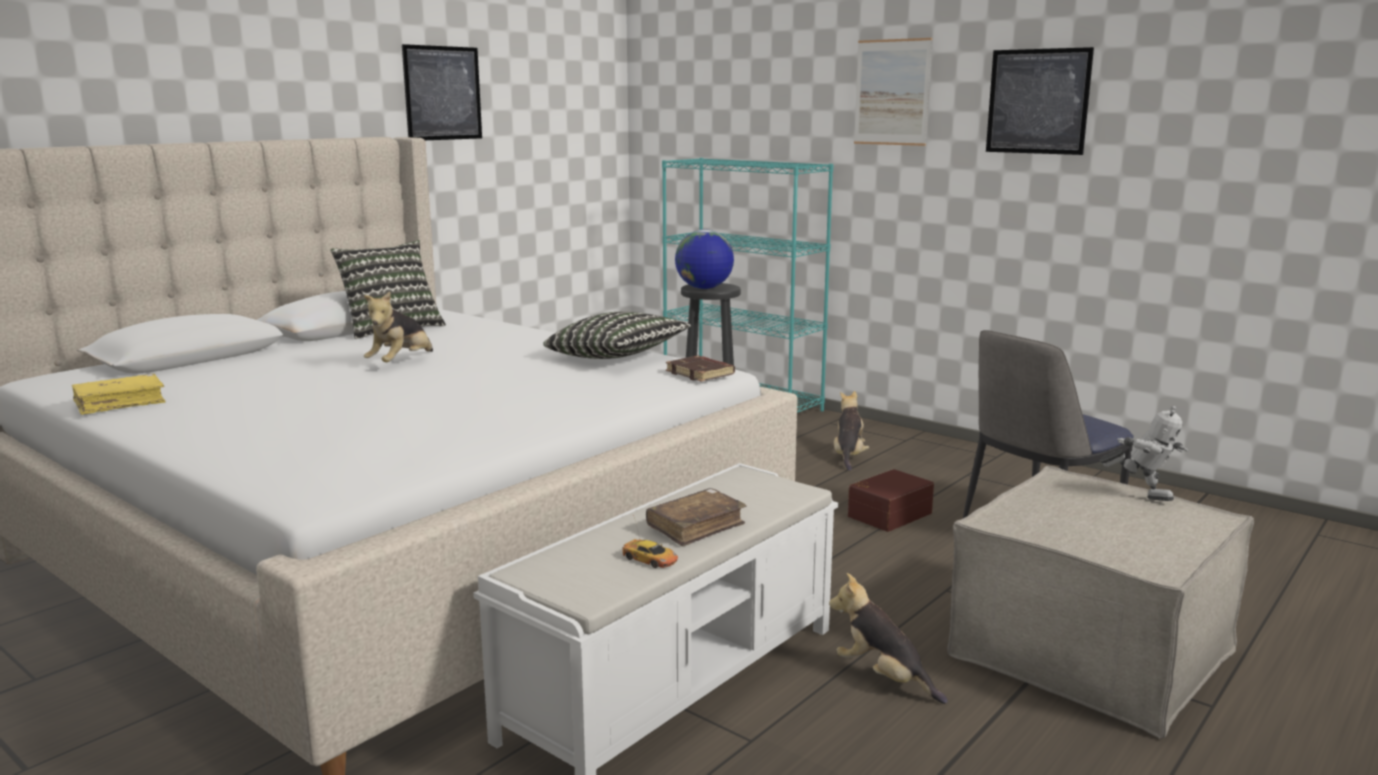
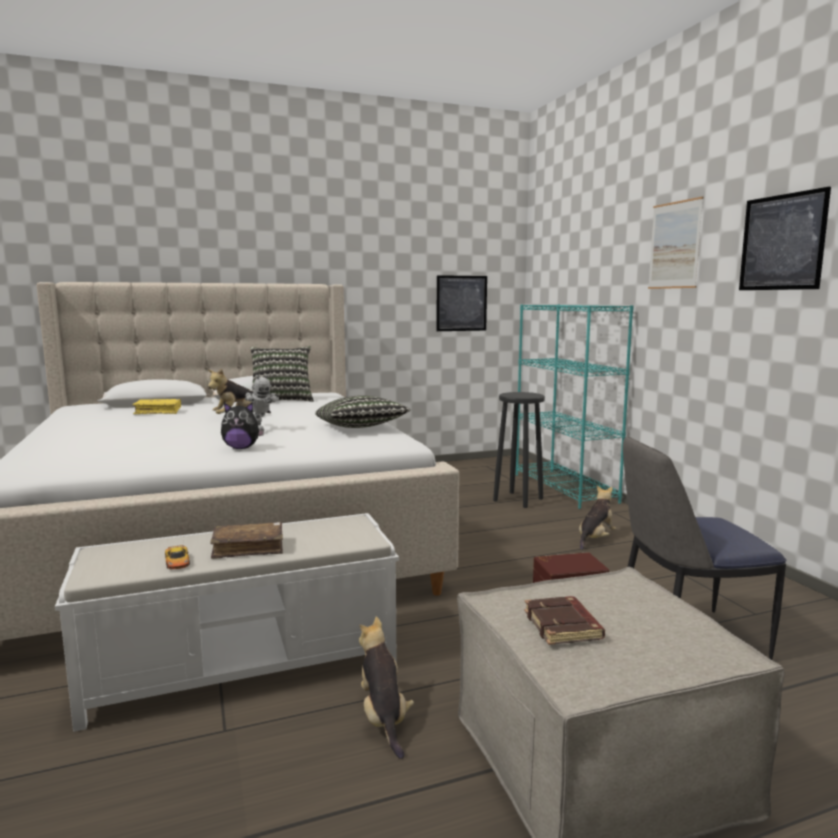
camera: 30 degrees right, 5 degrees down
(120, 403) = (69, 419): yellow book -> yellow book (158, 412)
(442, 93) = (372, 258): picture -> picture (461, 303)
(540, 406) = (241, 448): none -> plush toy
(701, 373) = (386, 443): brown book -> brown book (564, 626)
(704, 288) = (514, 395): globe -> none
(1141, 494) = (676, 612): toy robot -> toy robot (261, 429)

